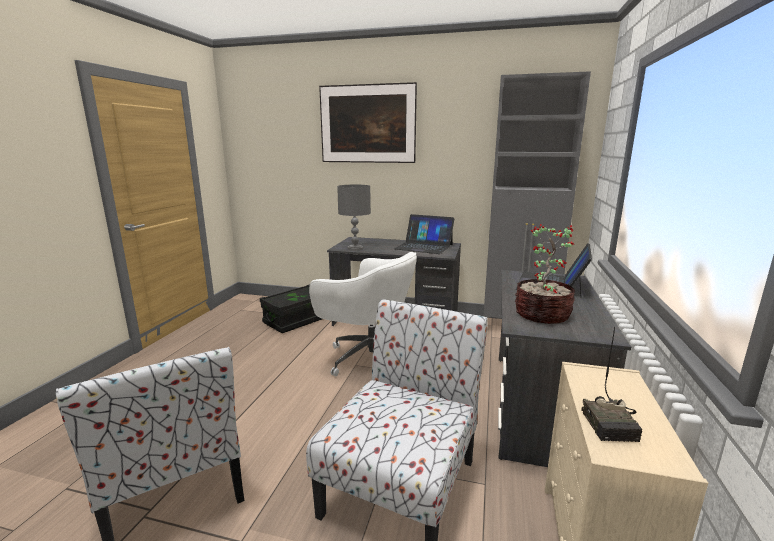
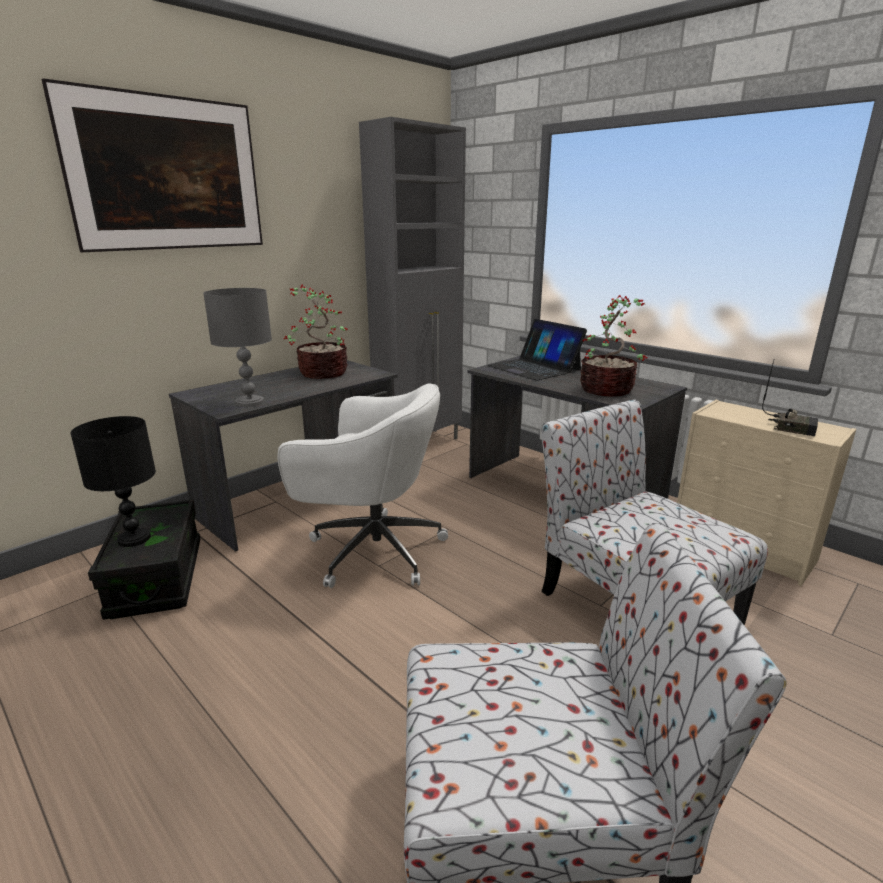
camera: 60 degrees left, 5 degrees up
(291, 295) = (134, 538): none -> black table lamp
(369, 358) = (372, 550): white office chair -> white office chair turned 45 degrees clockwise
(424, 246) = (321, 373): laptop -> potted plant

